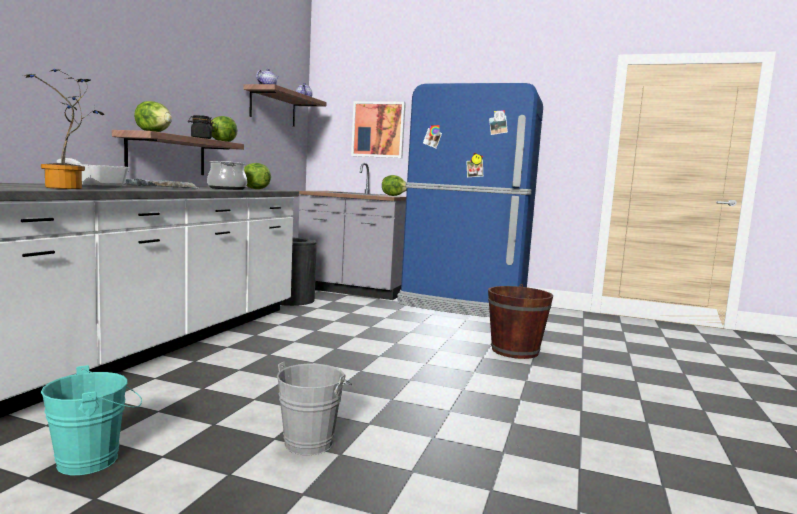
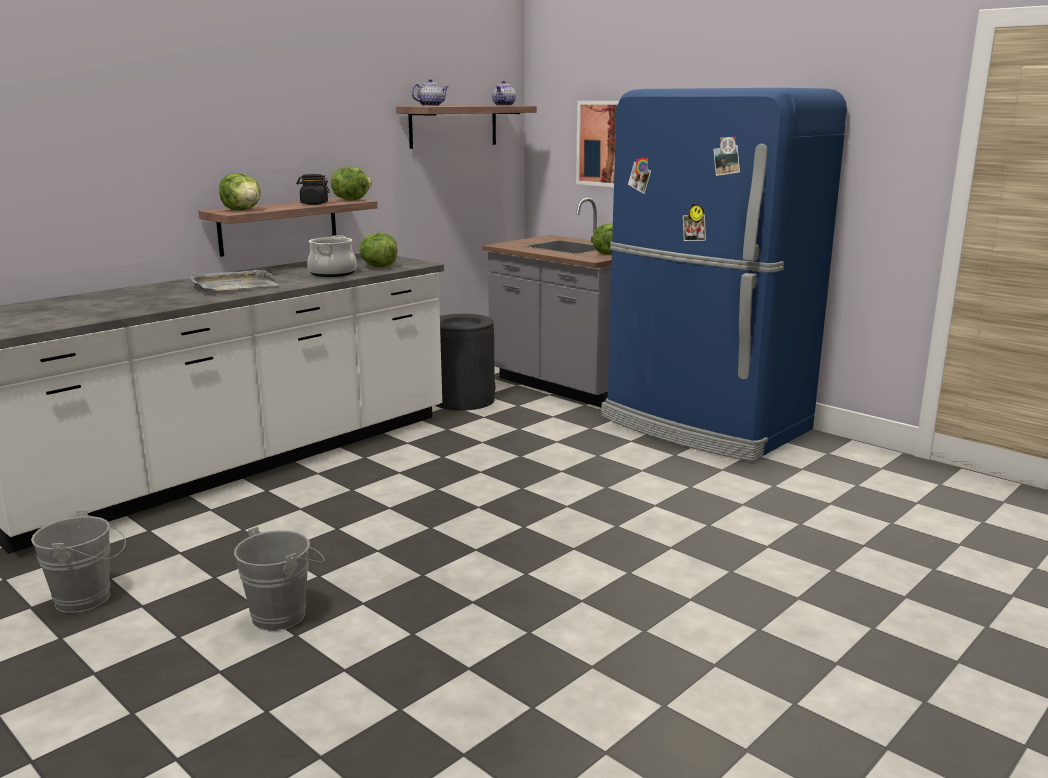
camera: 25 degrees right, 10 degrees up
(68, 188) = (99, 315): potted plant -> none
(94, 186) = (147, 299): frying pan -> none
(95, 459) = (89, 598): turquoise bucket -> grey bucket
(514, 351) = (675, 521): brown bucket -> none

